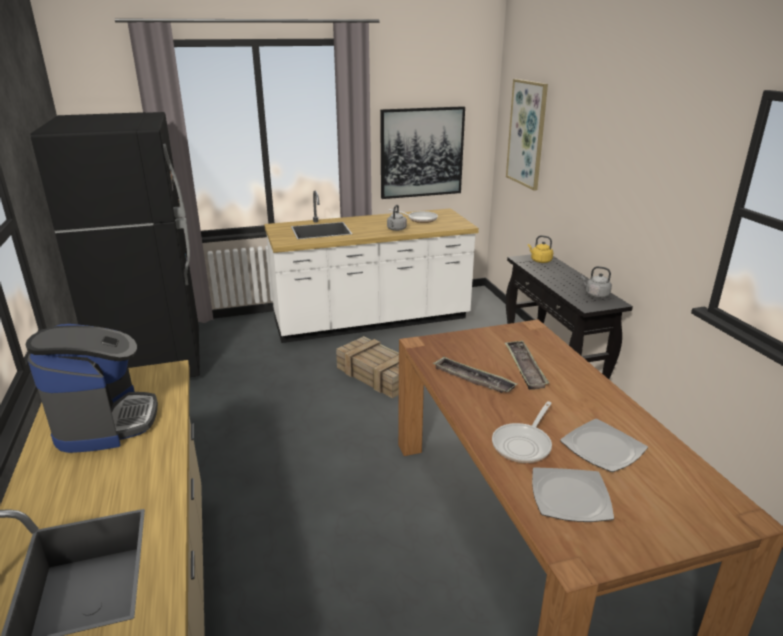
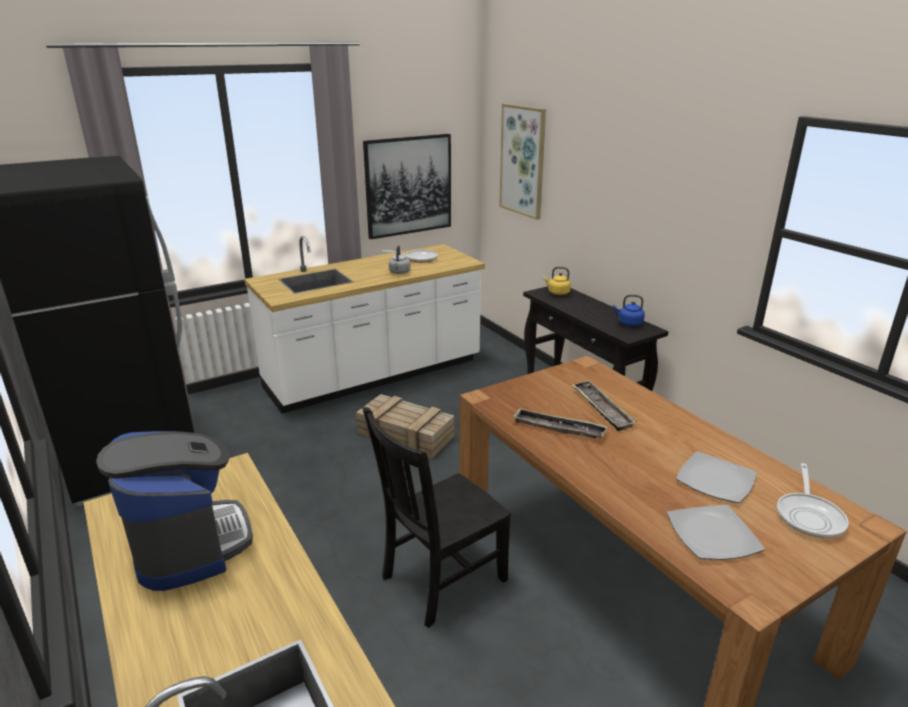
camera: 15 degrees left, 0 degrees up
(356, 502) = (440, 580): none -> black chair
(523, 444) = (642, 489): frying pan -> frying pan (809, 516)
(595, 294) = (628, 323): grey kettle -> blue kettle

